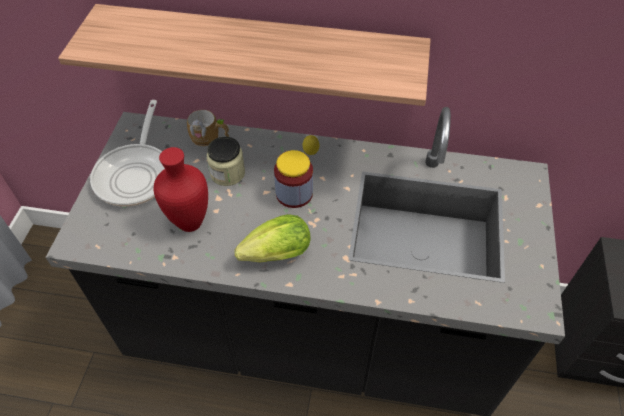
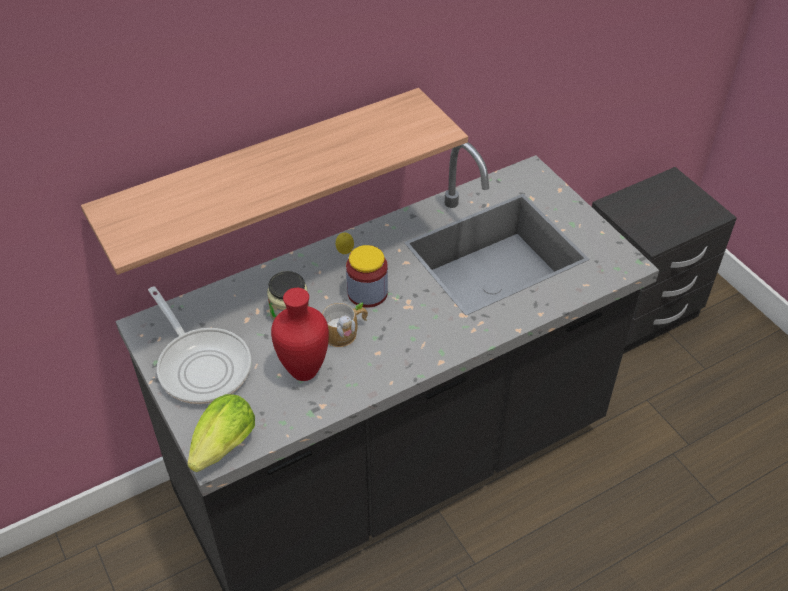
camera: 40 degrees left, 5 degrees down
(210, 137) = (236, 293): mug -> mug (346, 332)
(273, 255) = (404, 350): lettuce -> lettuce (221, 450)

